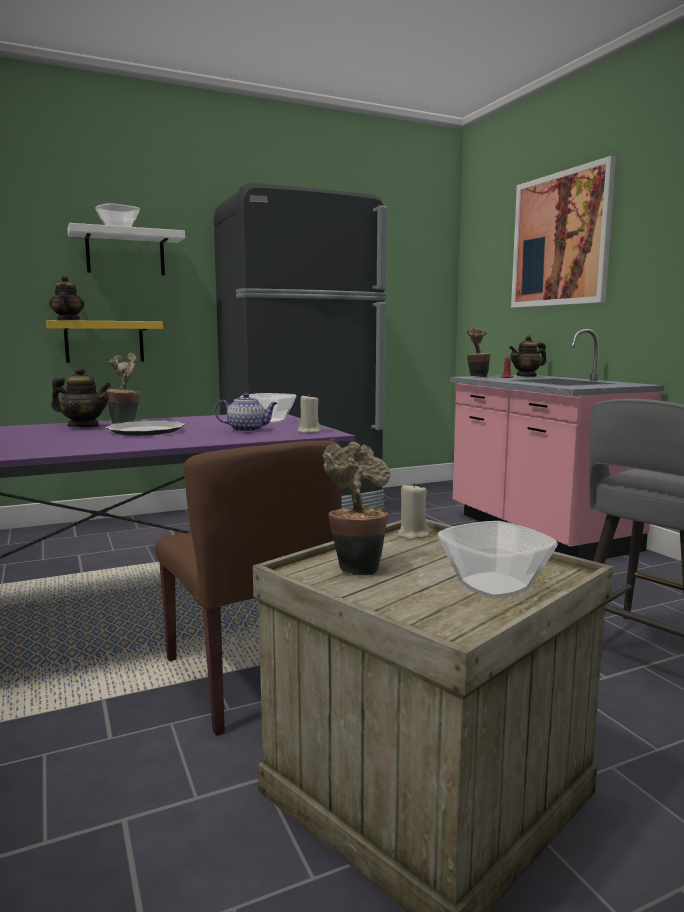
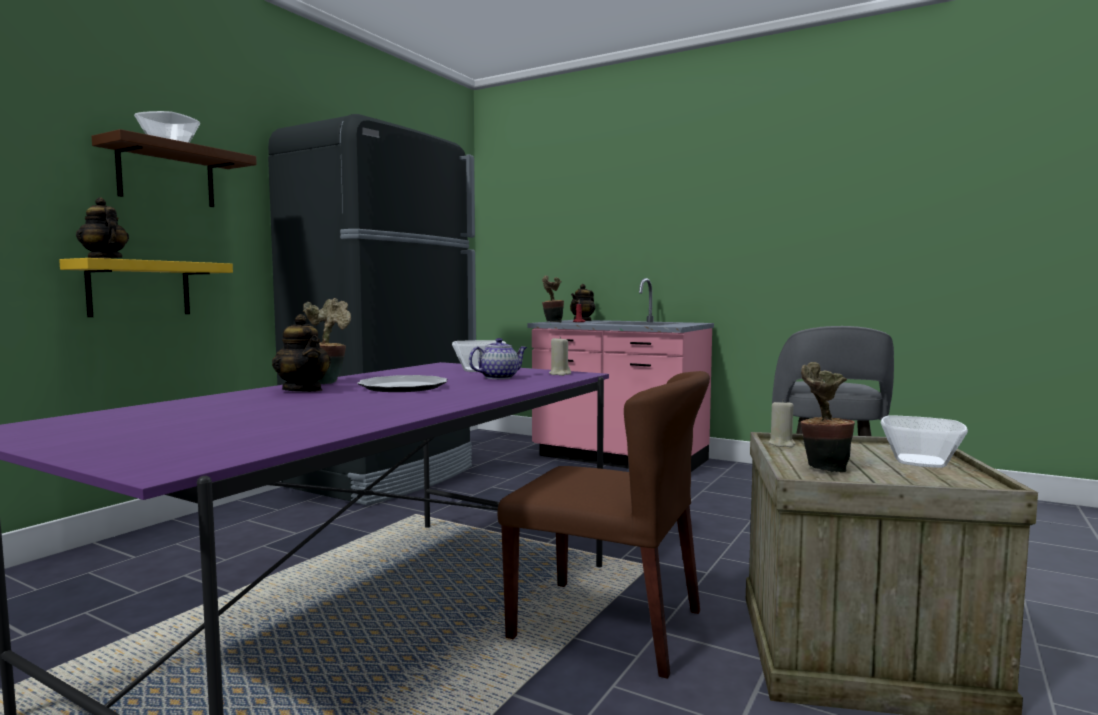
camera: 35 degrees left, 5 degrees down
(83, 427) = (303, 390): teapot -> teapot turned 75 degrees clockwise
(125, 253) = (166, 175): white shelf -> brown shelf
(560, 240) = (599, 201): picture -> none

